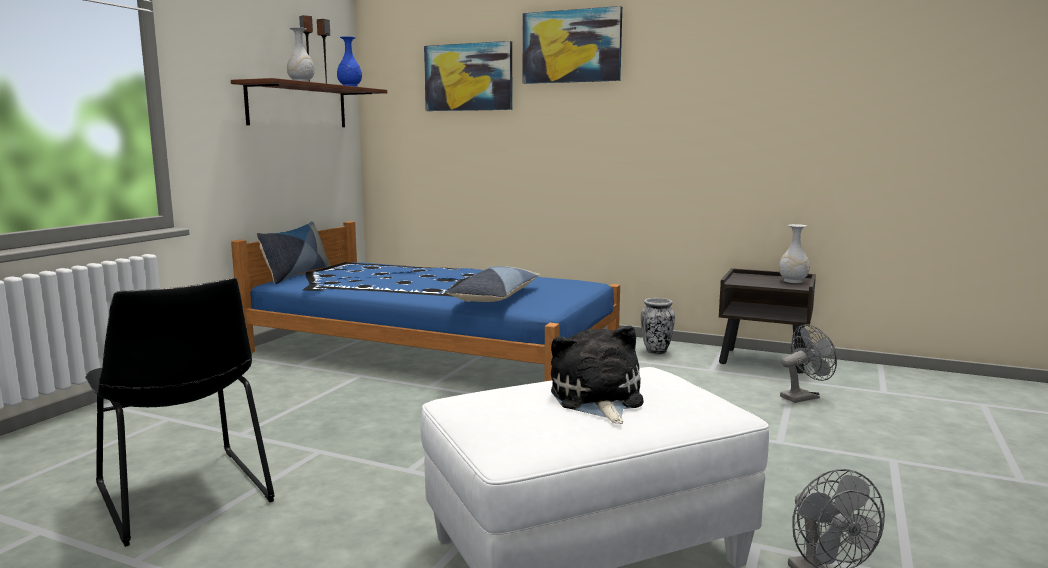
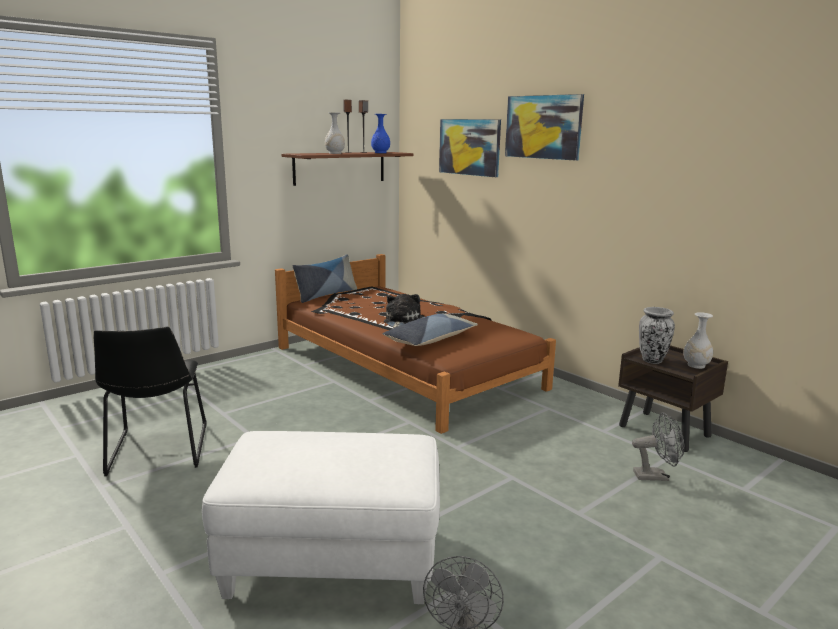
camera: 25 degrees right, 5 degrees up
(433, 349) = (404, 367): blue bed -> brown bed
(597, 399) = (332, 457): plush toy -> plush toy (400, 321)
(656, 351) = (577, 402): vase -> vase (652, 360)

